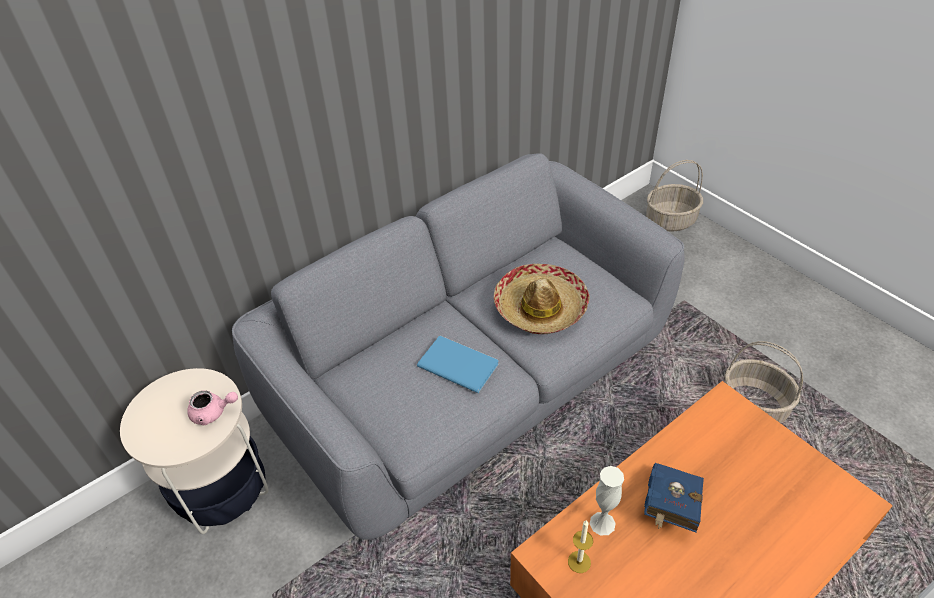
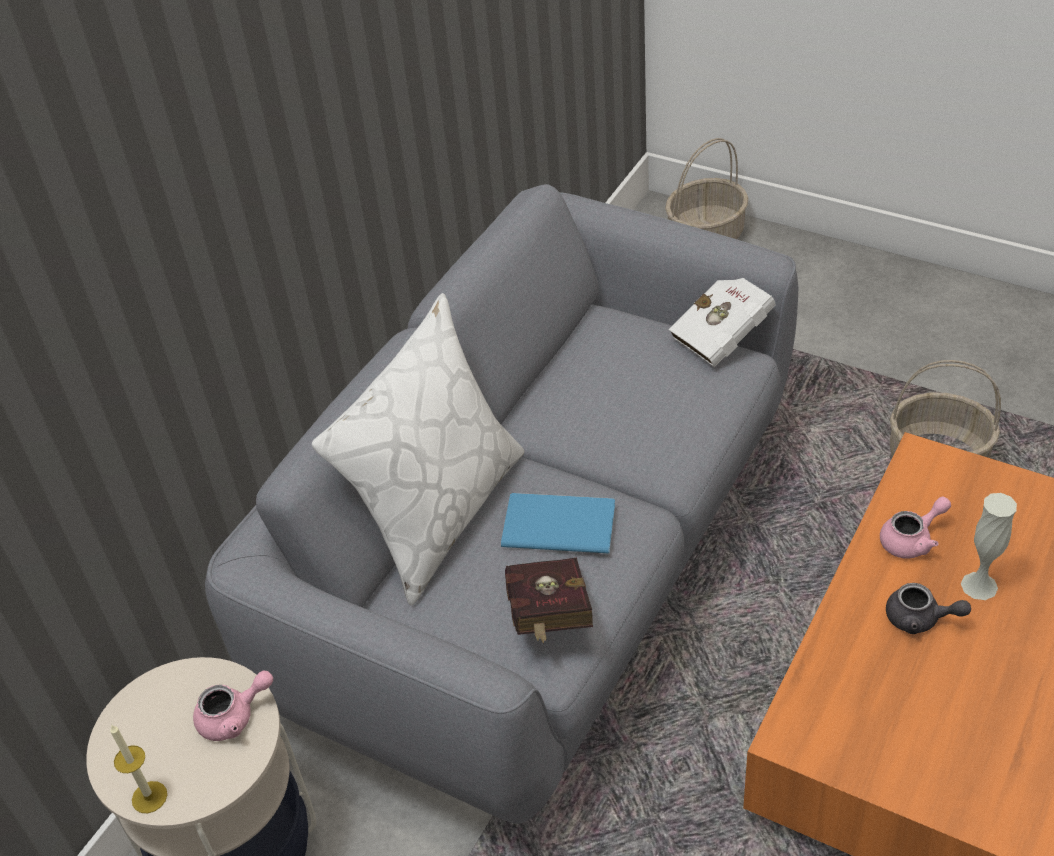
camera: 20 degrees left, 0 degrees up
(395, 334) = (439, 513): none -> white pillow
(420, 421) = (548, 619): none -> red book
(540, 307) = (630, 408): hat -> none
(579, 562) = (842, 728): candle -> candle (149, 797)
(602, 523) = (846, 669): white vase -> white vase (979, 585)
(624, 281) = (725, 335): none -> white book
(669, 509) = (920, 619): blue book -> grey teapot
(690, 454) = (912, 540): none -> pink teapot

